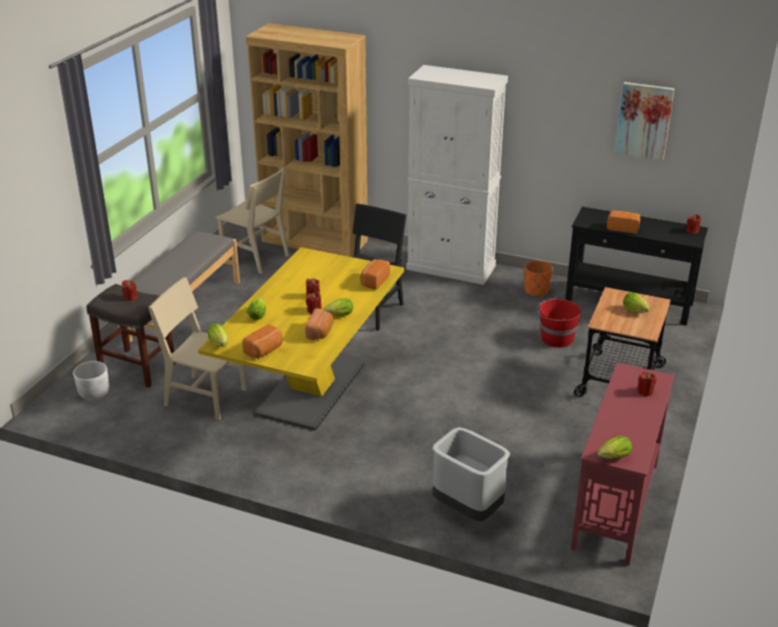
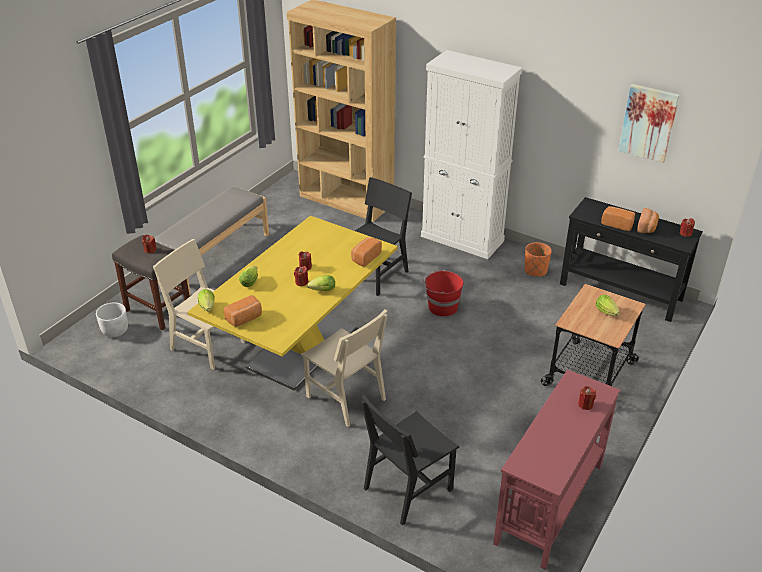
camera: 10 degrees right, 5 degrees up
(255, 257) = (289, 211): beige chair -> beige chair (345, 398)
(320, 332) = (300, 305): bread -> bread (647, 227)
(466, 509) = (408, 489): grey trash can -> black chair
(556, 339) = (540, 322): red bucket -> red bucket (442, 307)
(612, 457) = (531, 473): lettuce -> none

